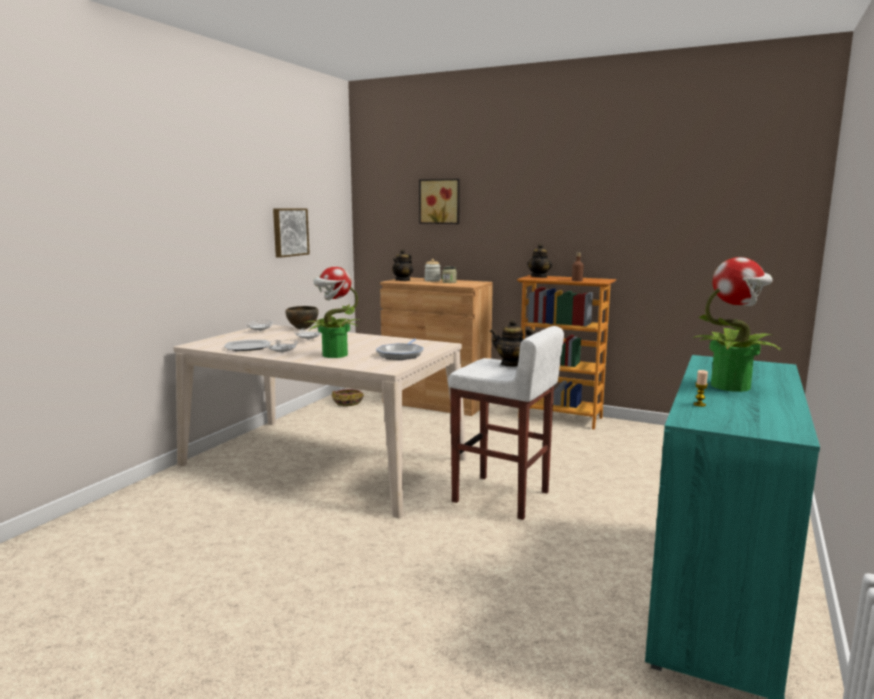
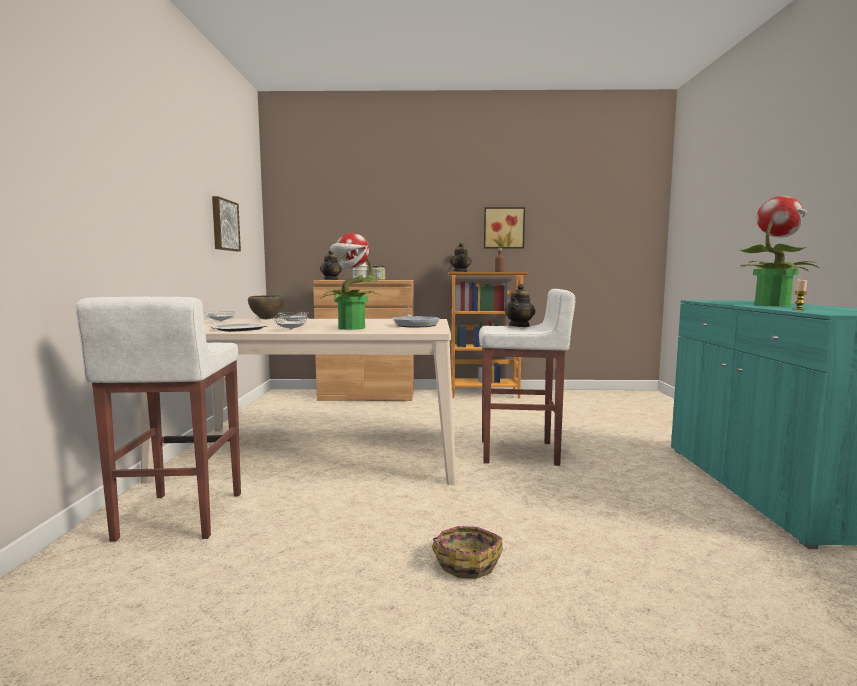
camera: 25 degrees left, 5 degrees down
(176, 499) = (179, 516): none -> white stool
(348, 402) = (281, 404): basket -> basket (466, 561)
(440, 201) = (359, 208): picture -> picture (503, 228)
(512, 364) = (519, 326): teapot -> teapot turned 60 degrees counterclockwise

